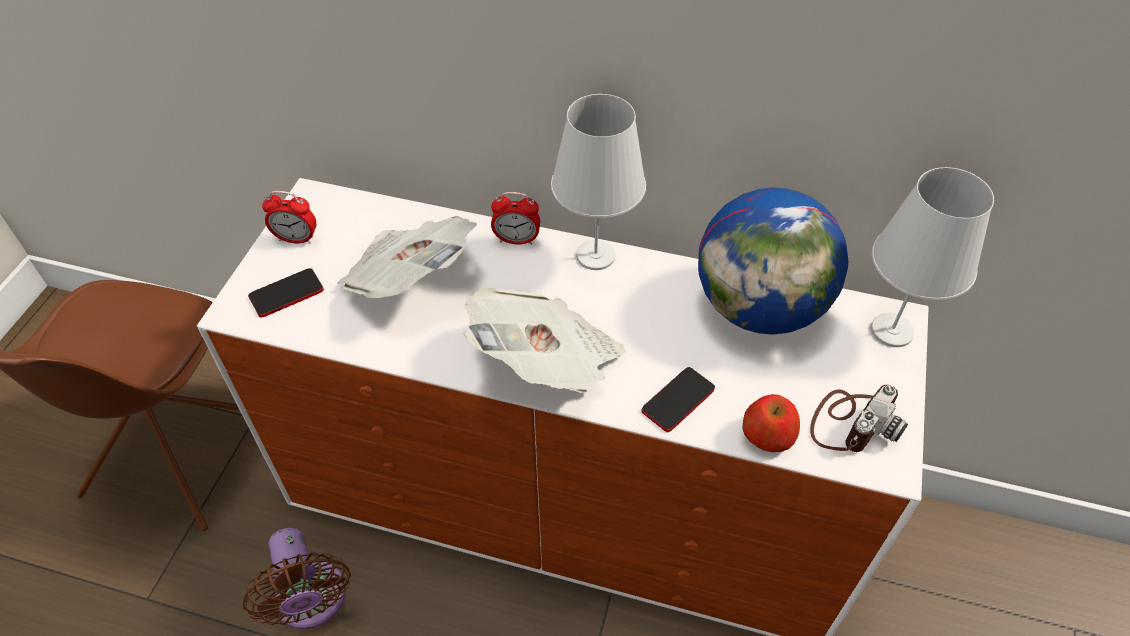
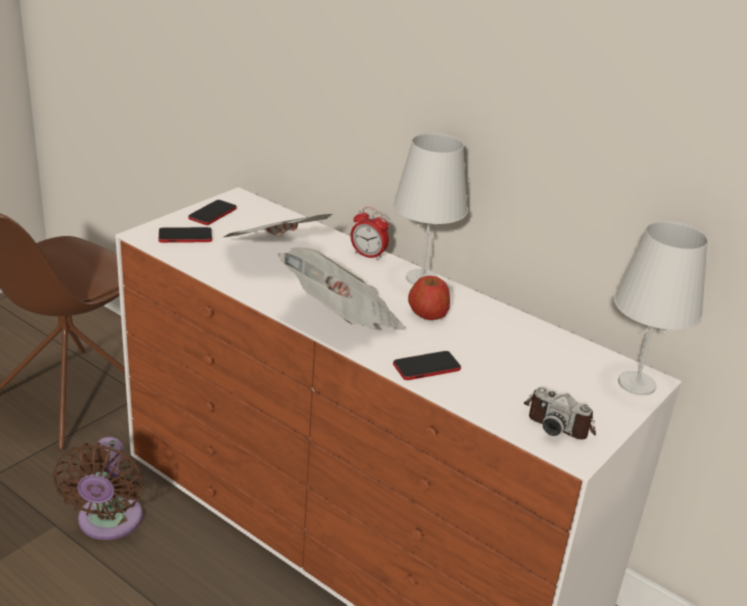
camera: 20 degrees right, 20 degrees down
(296, 239) = (212, 213): alarm clock -> phone
(760, 308) = (532, 340): globe -> none
(767, 435) = (483, 406): apple -> apple (428, 313)
(851, 422) = (560, 421): camera -> camera turned 60 degrees clockwise

